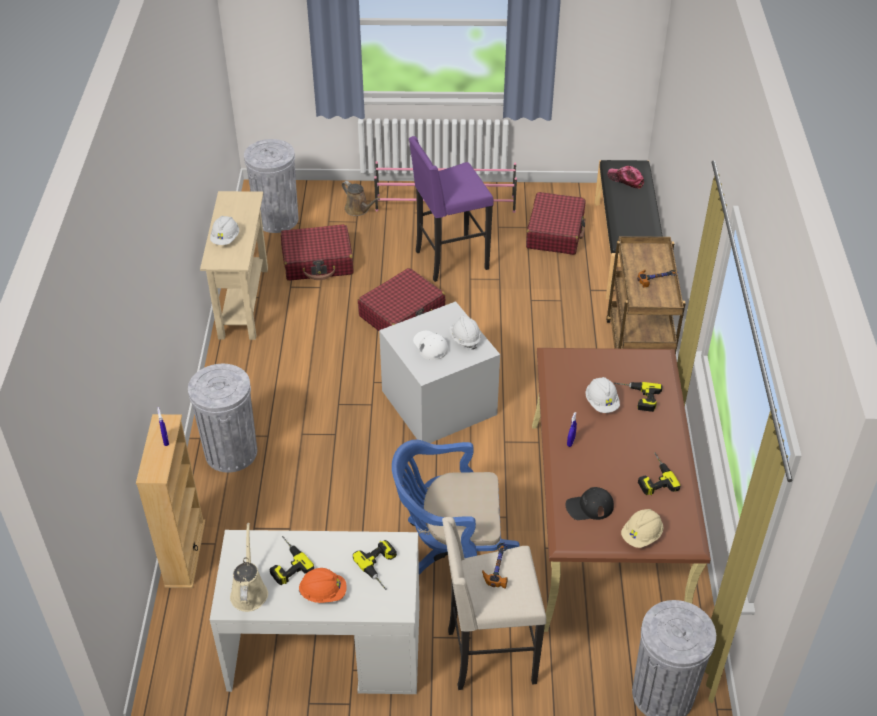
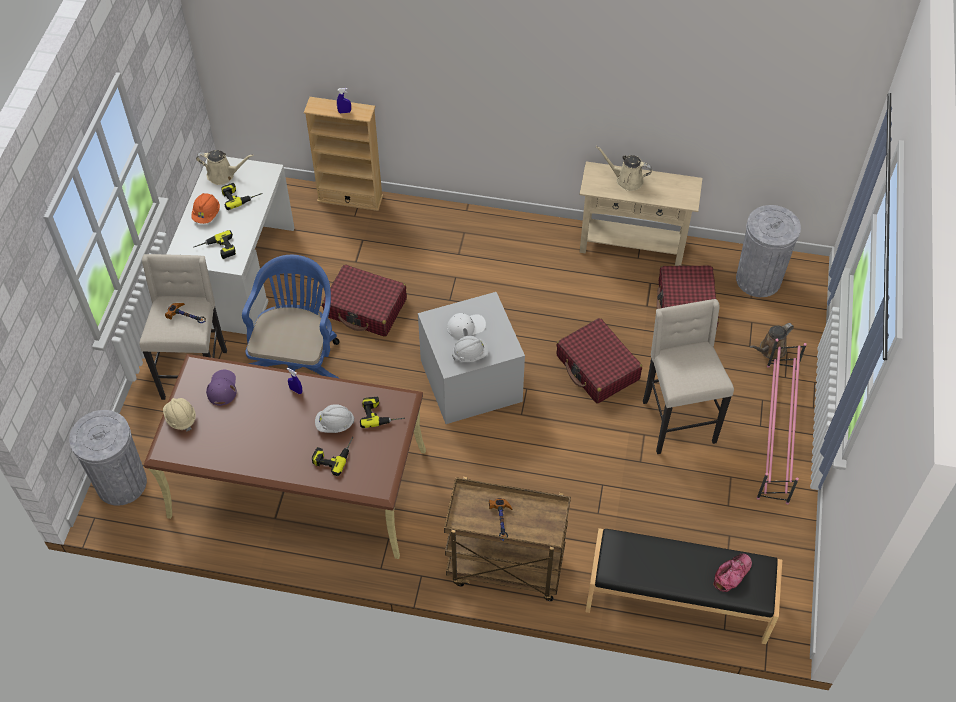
camera: 100 degrees right, 10 degrees up
(225, 238) = (626, 180): white hard hat -> beige watering can
(231, 452) = (446, 229): grey trash can -> none
(449, 260) = (676, 421): purple stool -> beige stool
(555, 232) = (716, 533): red suitcase -> red suitcase (366, 308)
(589, 507) = (222, 388): black cap -> purple cap
(653, 477) = (238, 443): power drill -> power drill (381, 413)

